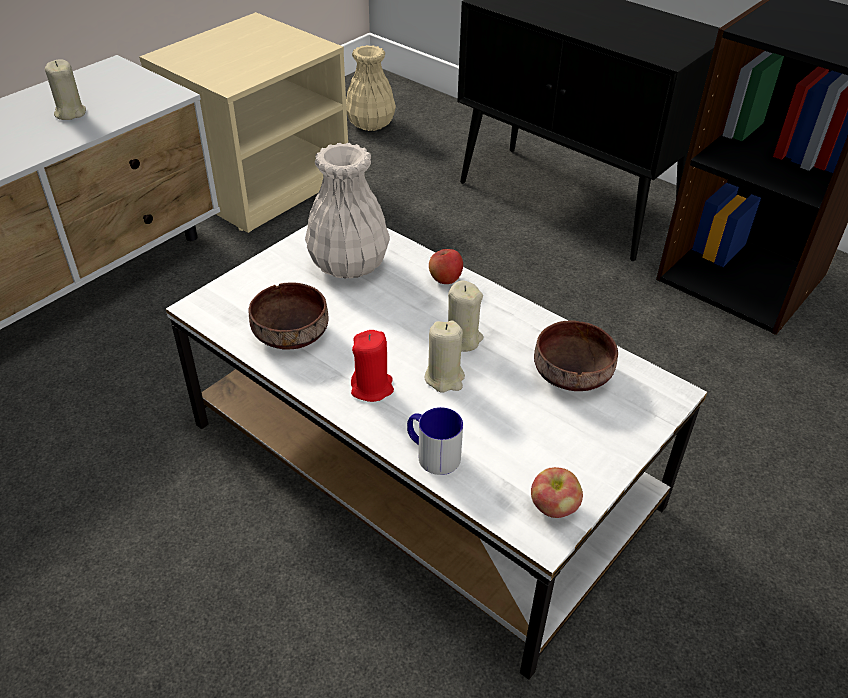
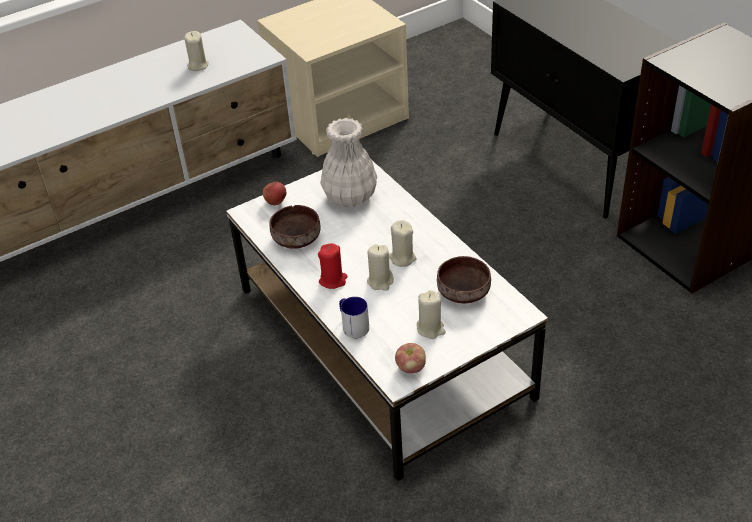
camera: 20 degrees right, 0 degrees up
(371, 124) = (442, 74): beige vase -> none
(445, 279) = (410, 216): apple -> apple (275, 201)
(553, 438) = (430, 328): none -> beige candle

